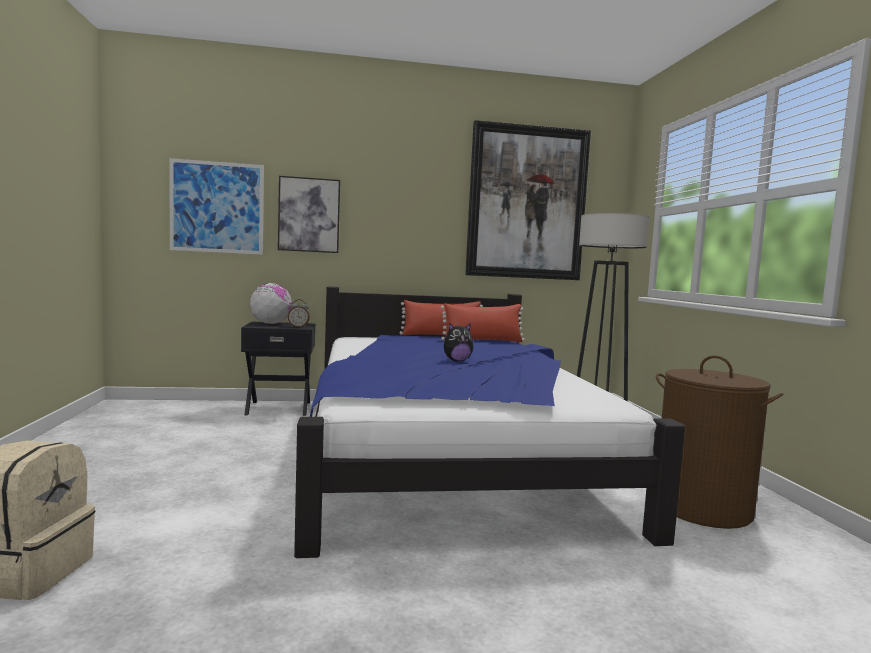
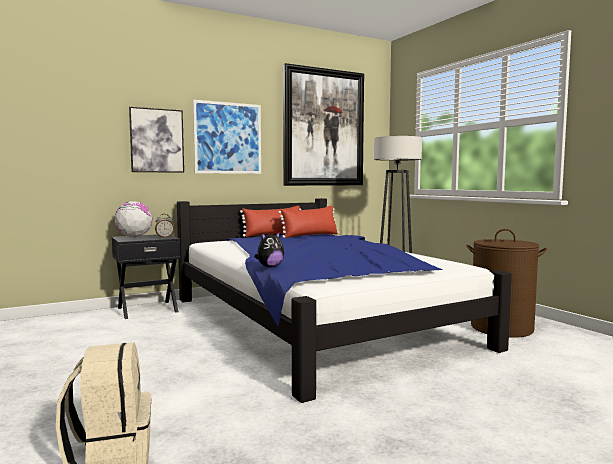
camera: 20 degrees left, 0 degrees up
(217, 207) = (72, 135): picture -> picture (228, 138)
(457, 361) = (327, 250): plush toy -> plush toy (269, 267)

